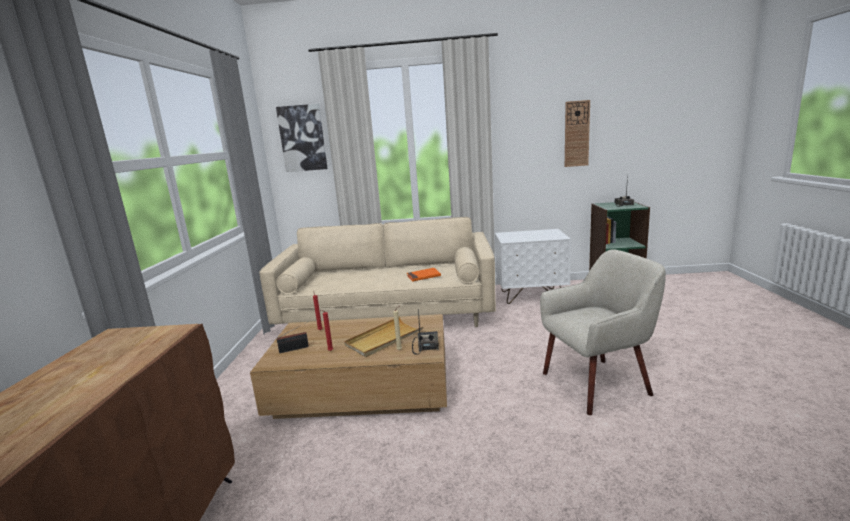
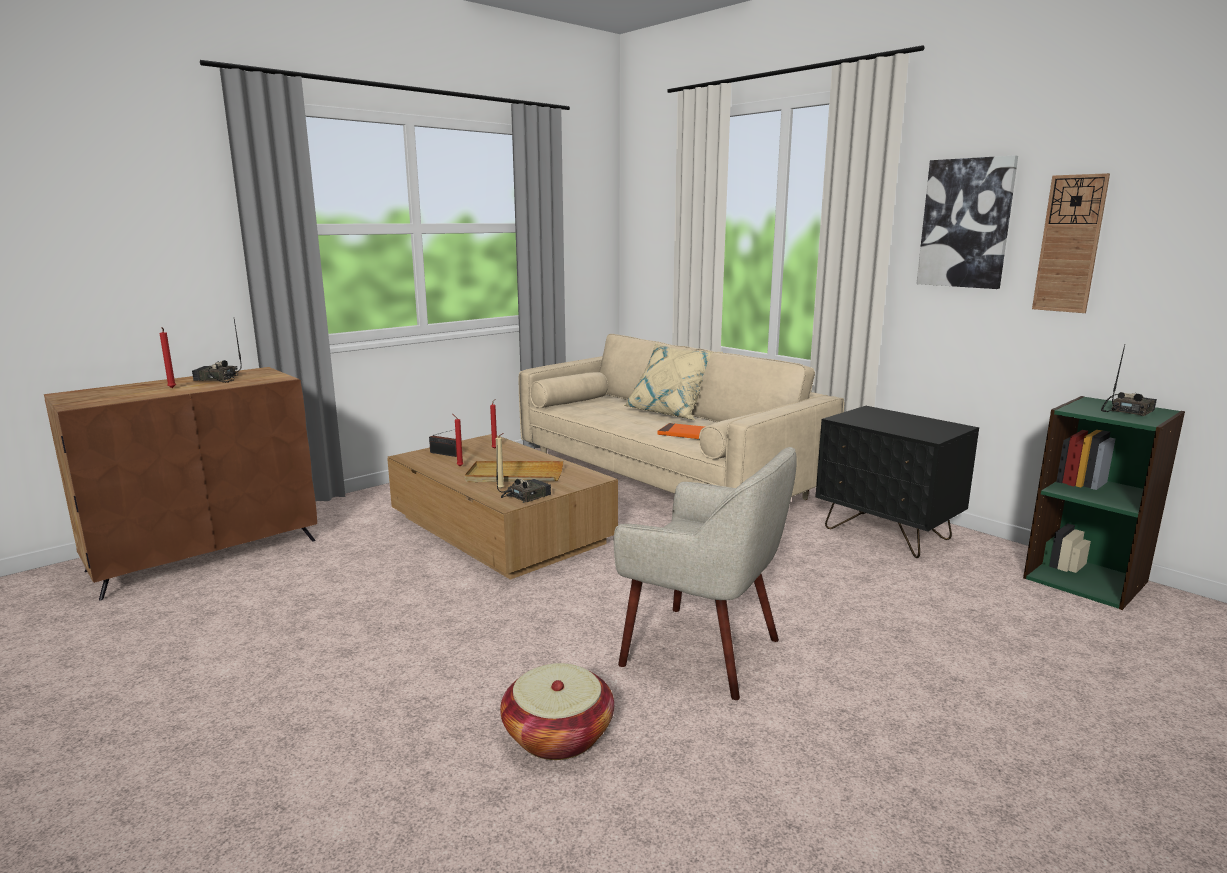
camera: 45 degrees right, 0 degrees up
(72, 389) = (172, 388): none -> red candle
(96, 359) = (216, 379): none -> radio
(302, 138) = (656, 213): picture -> picture (966, 223)
(381, 269) = (671, 413): none -> beige pillow
(531, 296) = (887, 534): white nightstand -> black nightstand
(652, 467) = (558, 735): none -> basket

